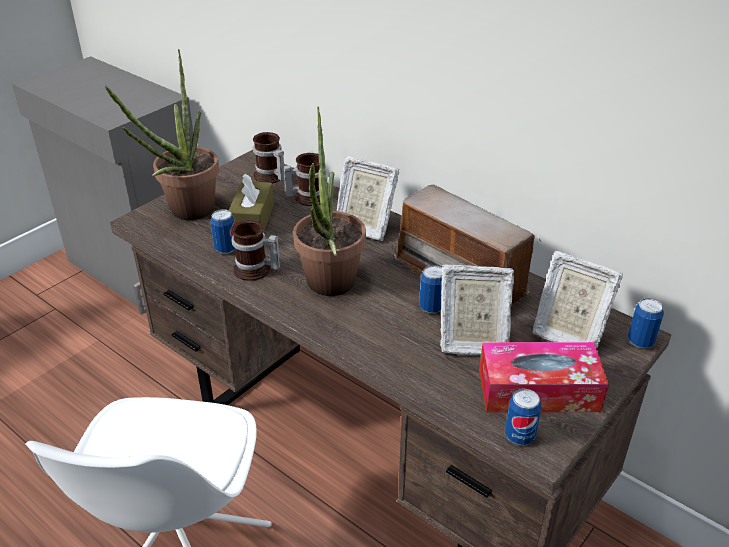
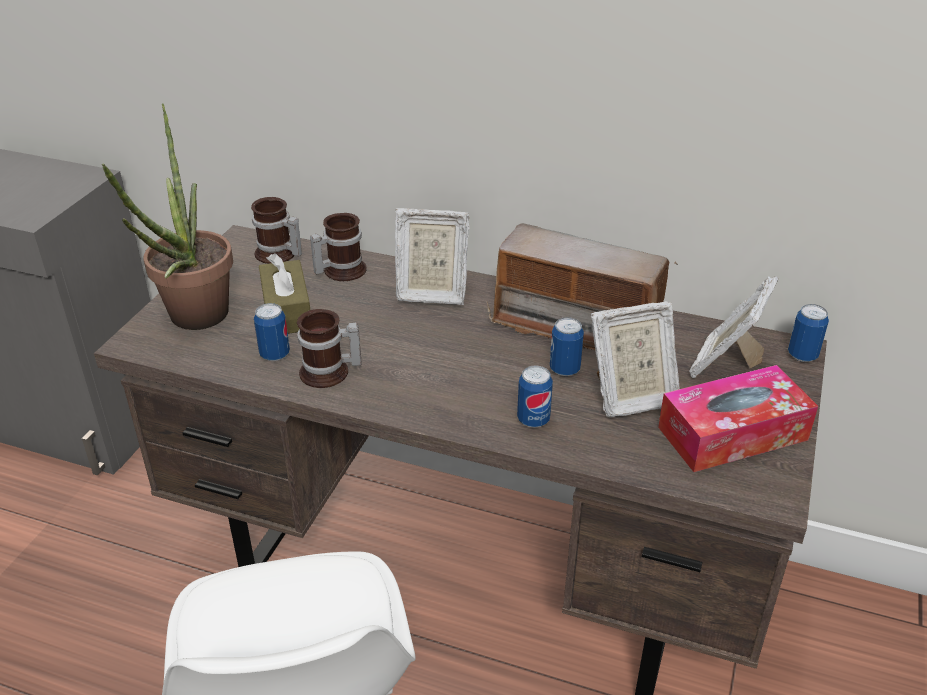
camera: 20 degrees left, 0 degrees up
(329, 288) = (433, 374): potted plant -> none
(519, 436) = (743, 488): can -> can (533, 420)
(567, 334) = (726, 364): picture frame -> picture frame turned 105 degrees clockwise

